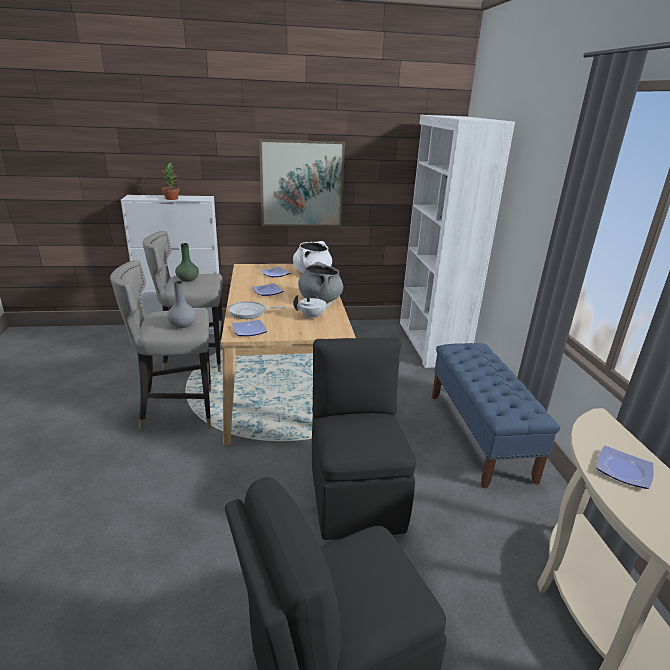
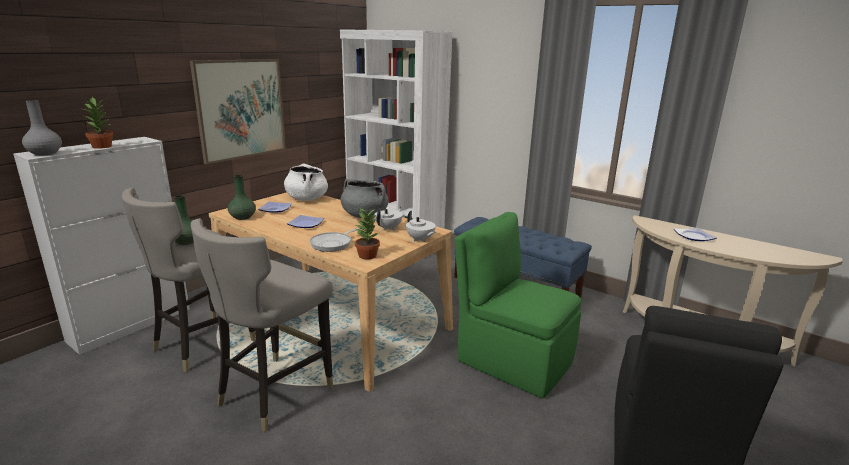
camera: 45 degrees left, 5 degrees down
(183, 324) = (289, 277): grey vase -> grey vase (45, 153)
(244, 273) = (243, 217): none -> green vase
(248, 330) = (367, 255): plate -> potted plant
(312, 335) = (420, 240): none -> white teapot
(355, 493) = (512, 360): black chair -> green chair

